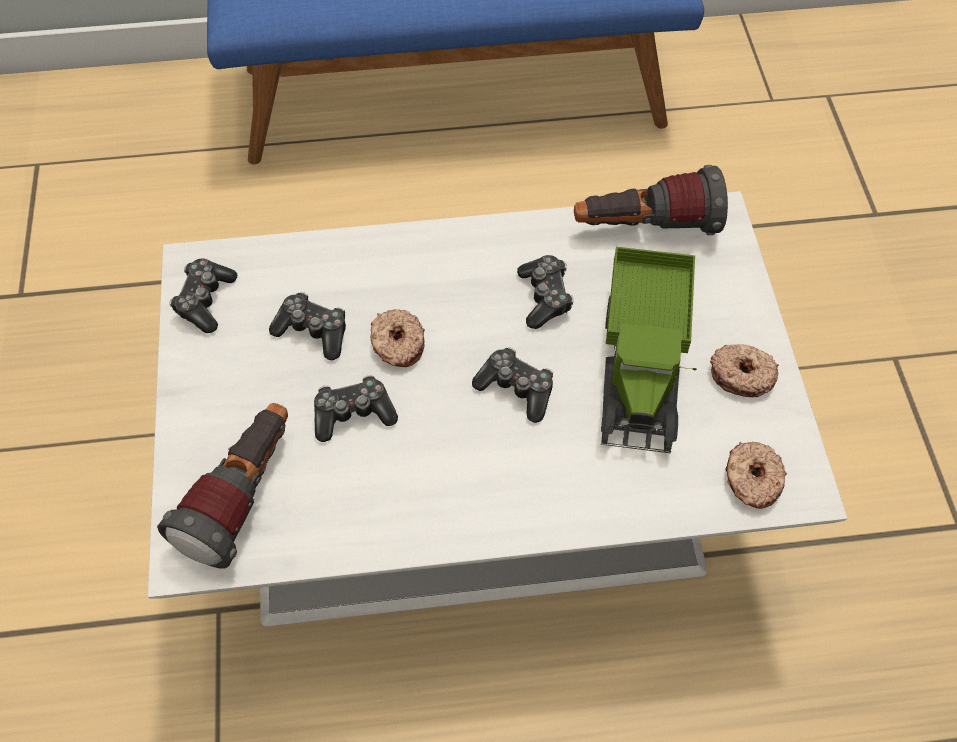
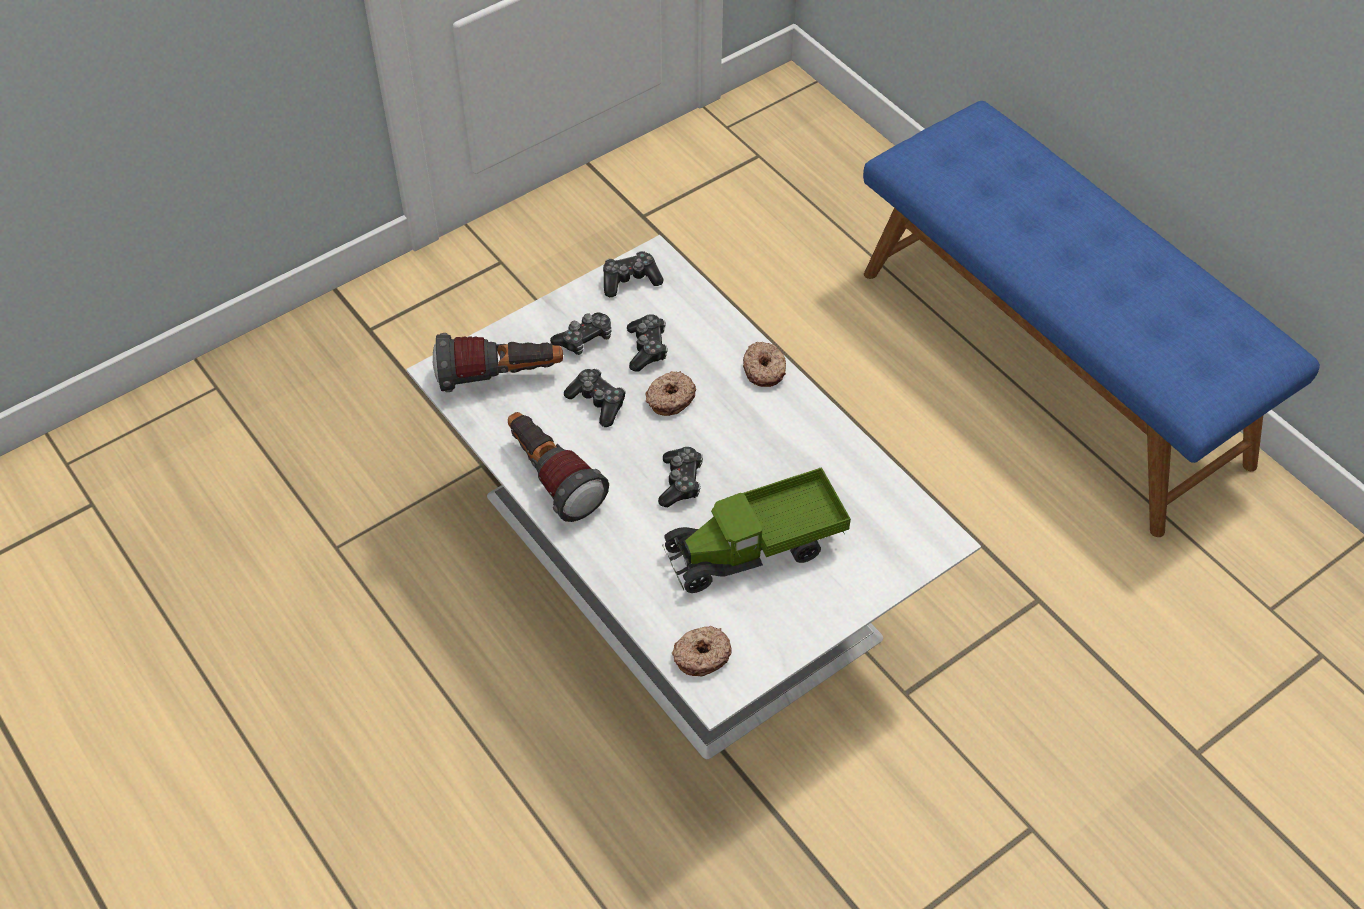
camera: 60 degrees right, 5 degrees down
(545, 297) = (773, 463): game controller -> game controller (584, 339)
(645, 228) = (889, 497): flashlight -> flashlight (551, 478)
(741, 375) = (792, 614): donut -> donut (764, 369)

